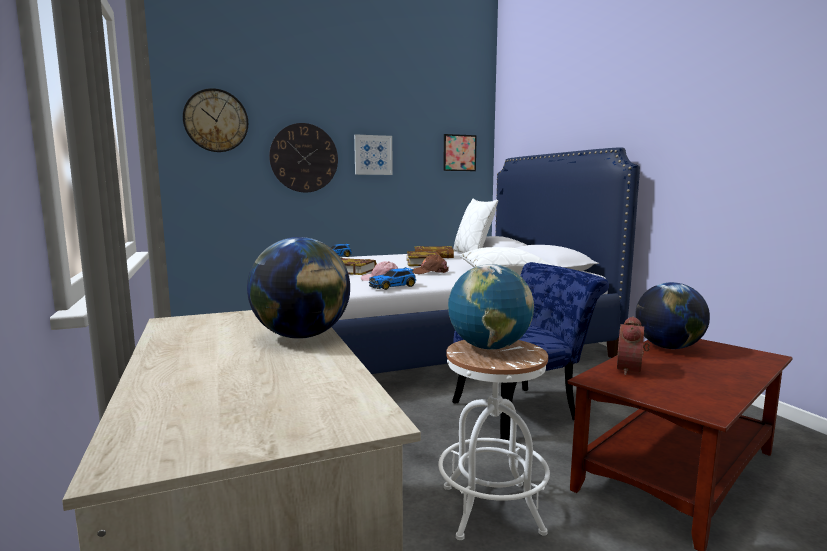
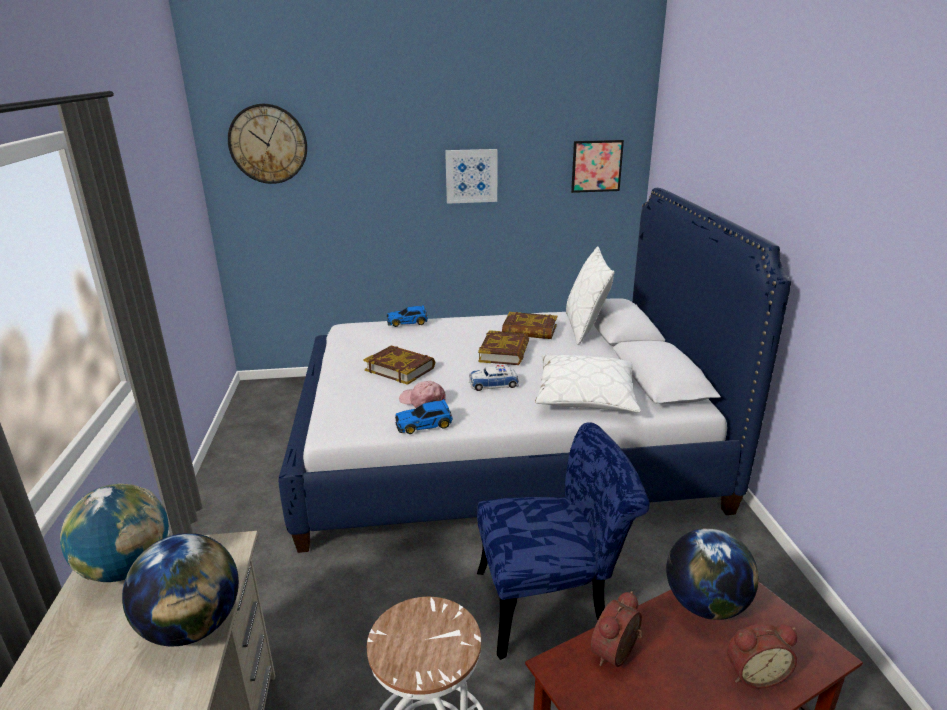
camera: 15 degrees right, 15 degrees up
(304, 158) = (379, 184): wall clock -> none
(429, 272) = (493, 384): brown cap -> toy car
(489, 347) = (421, 628): globe -> globe (127, 568)
(732, 367) = (754, 673): none -> alarm clock

